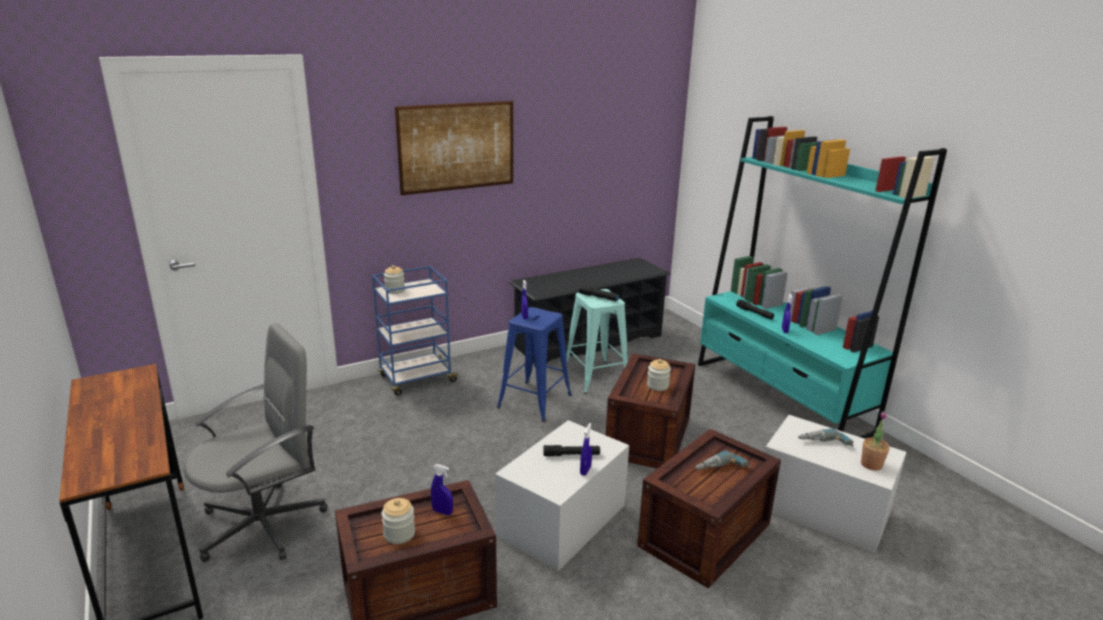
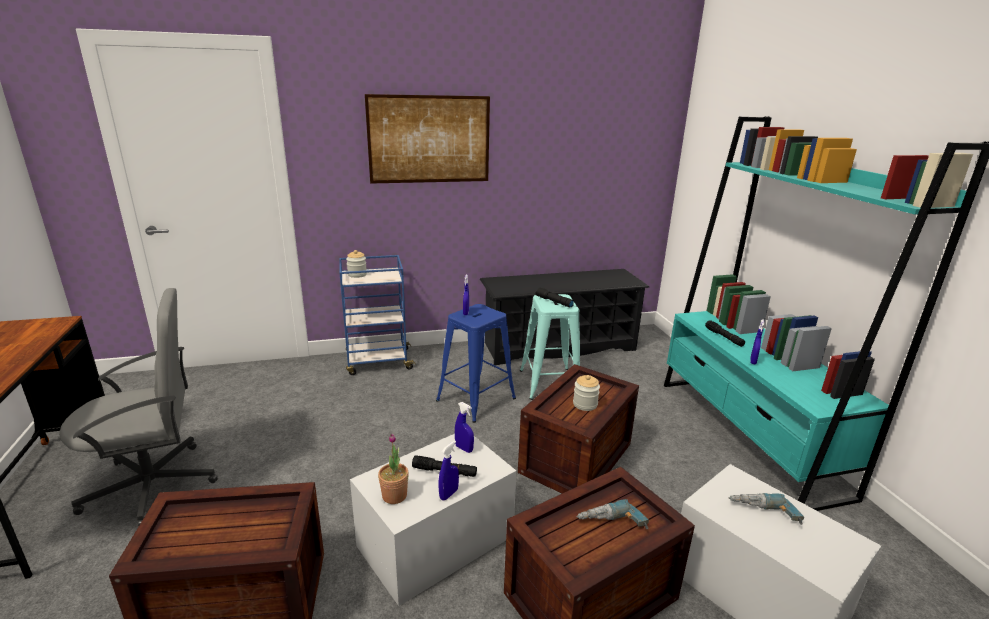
camera: 15 degrees right, 0 degrees up
(399, 534) = (201, 535): jar -> none
(442, 512) = (264, 516): blue spray bottle -> blue spray bottle (464, 448)
(871, 464) = (822, 556): potted plant -> potted plant (394, 496)

